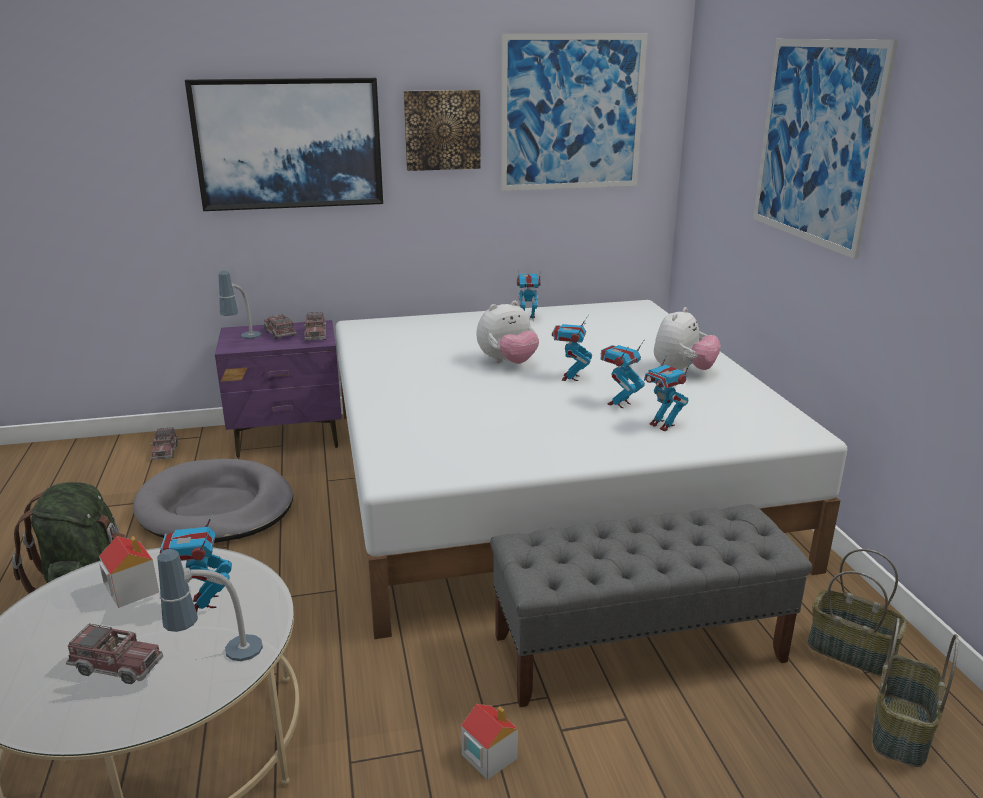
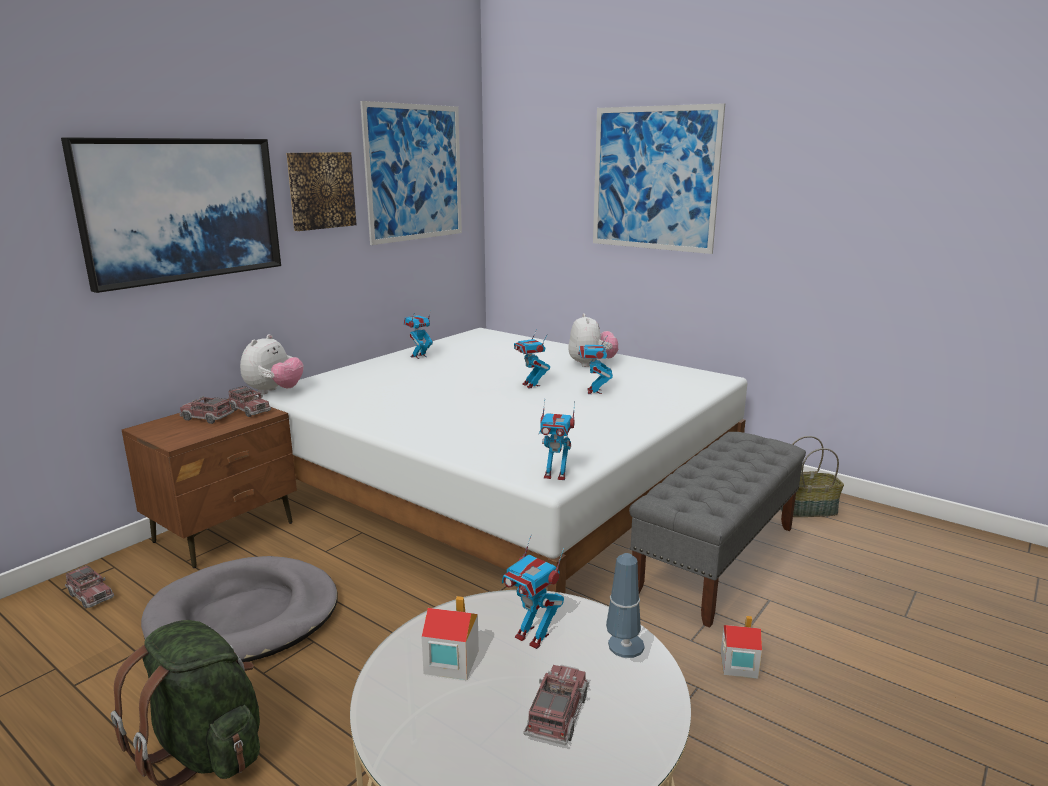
camera: 40 degrees left, 5 degrees down
(117, 666) = (557, 715): toy truck -> toy truck turned 45 degrees counterclockwise
(243, 340) = (175, 432): table lamp -> none
(288, 437) = (225, 532): purple nightstand -> brown nightstand
(507, 363) = (467, 387): plush toy -> plush toy (274, 392)
(662, 425) = (643, 396): toy robot -> toy robot (555, 475)
(902, 731) = (879, 536): basket -> none

